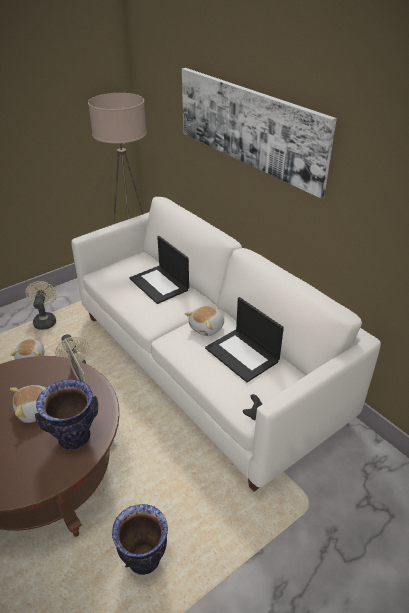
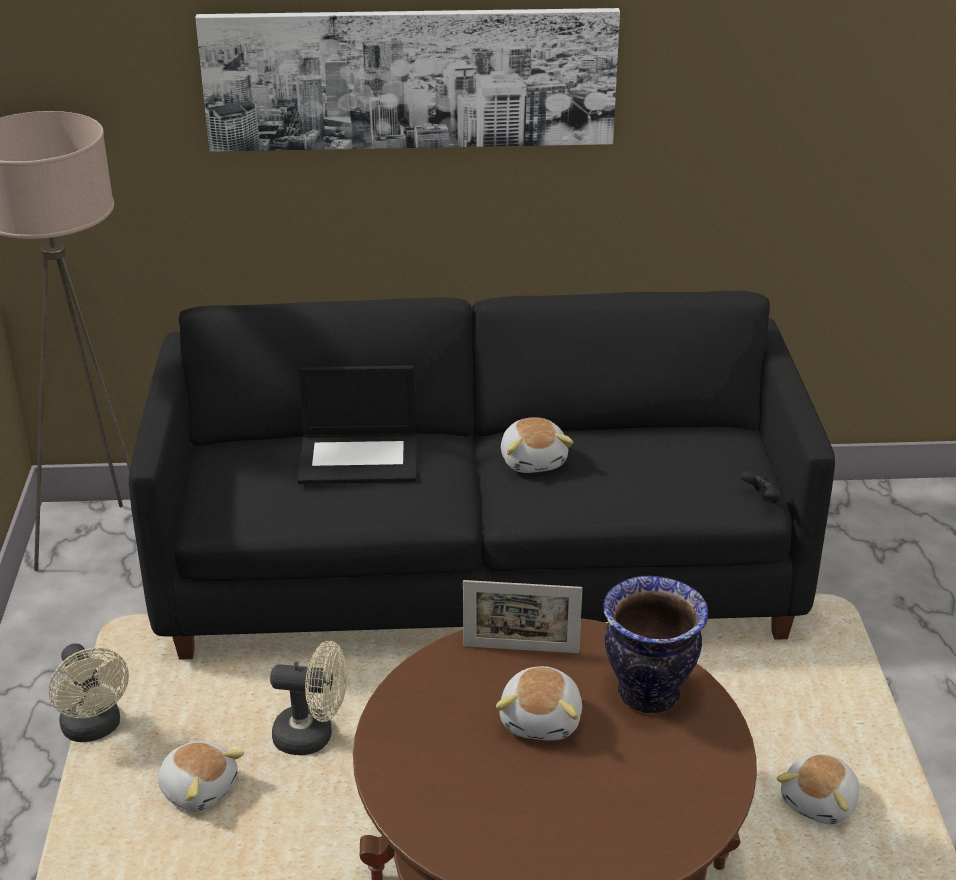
camera: 55 degrees left, 5 degrees down
(45, 320) = (94, 729): beige fan -> beige fan turned 150 degrees counterclockwise
(145, 559) = (820, 802): vase -> plush toy
(205, 365) = (478, 571): white sofa -> black sofa
(243, 355) = (637, 454): laptop -> none

